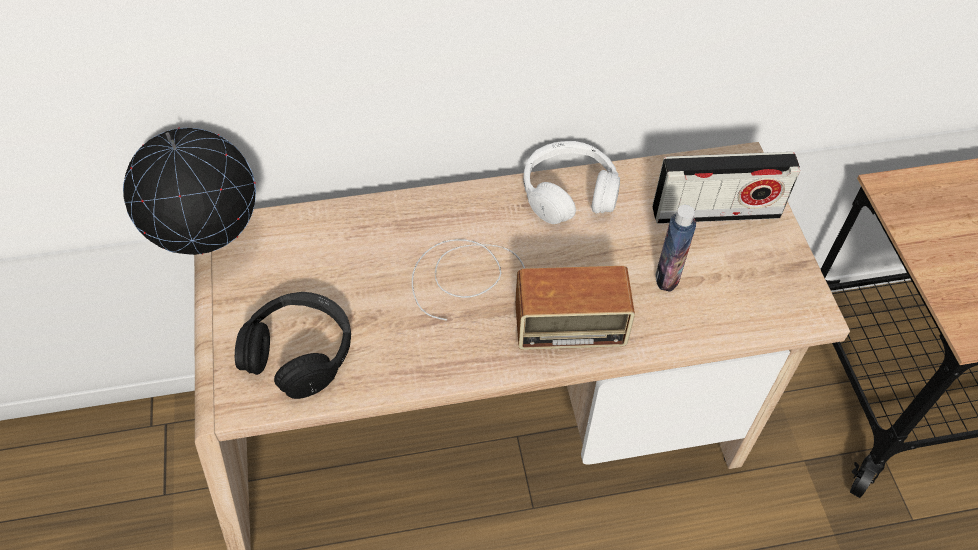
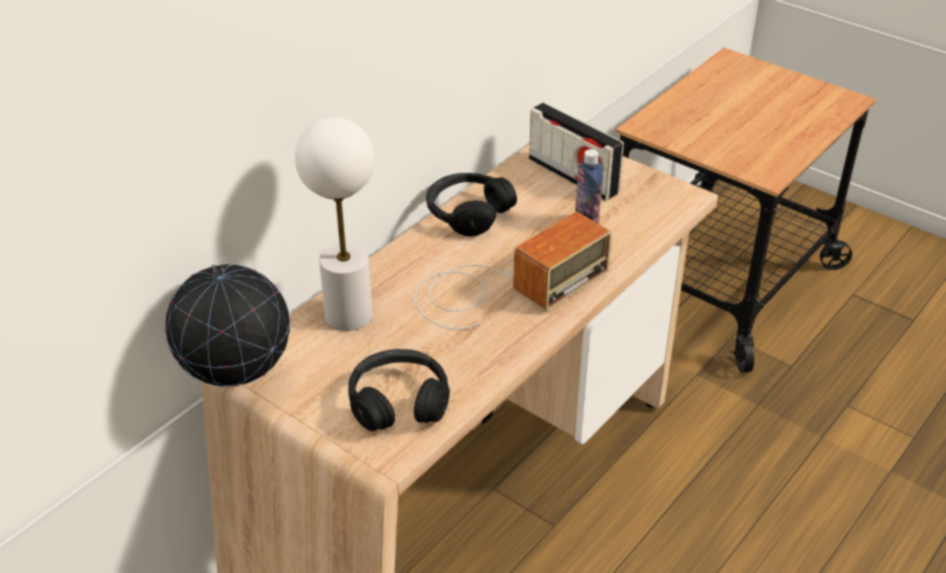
camera: 40 degrees left, 15 degrees down
(355, 234) = (349, 315): none -> white table lamp
(568, 192) = (468, 213): white headphones -> black headphones
(716, 211) = (573, 176): radio -> radio turned 90 degrees clockwise

